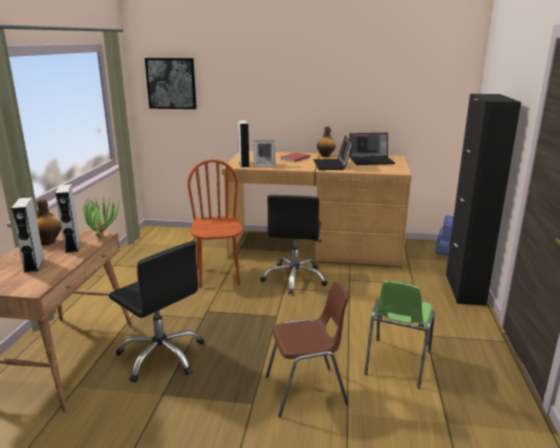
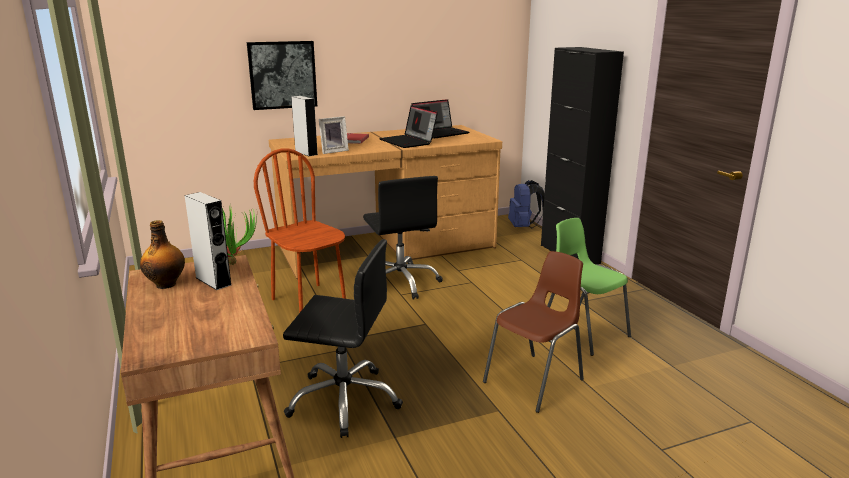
camera: 30 degrees left, 0 degrees up
(34, 265) = (198, 312): grey speaker -> none
(171, 83) = (160, 53): picture -> picture (282, 75)
(325, 156) = (383, 134): bottle -> none
(397, 363) = (583, 332): green chair -> green chair turned 150 degrees clockwise

